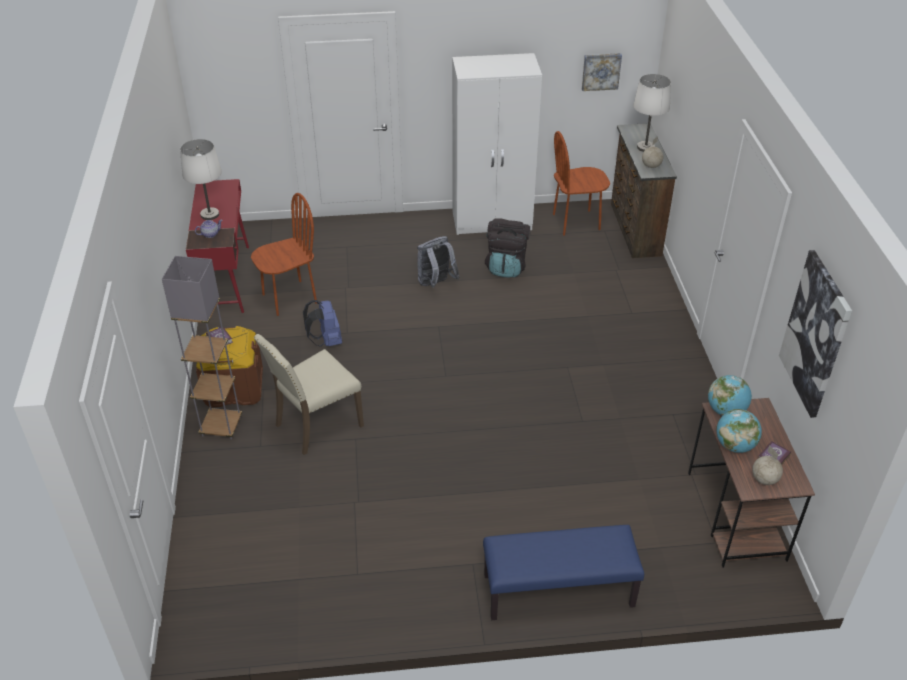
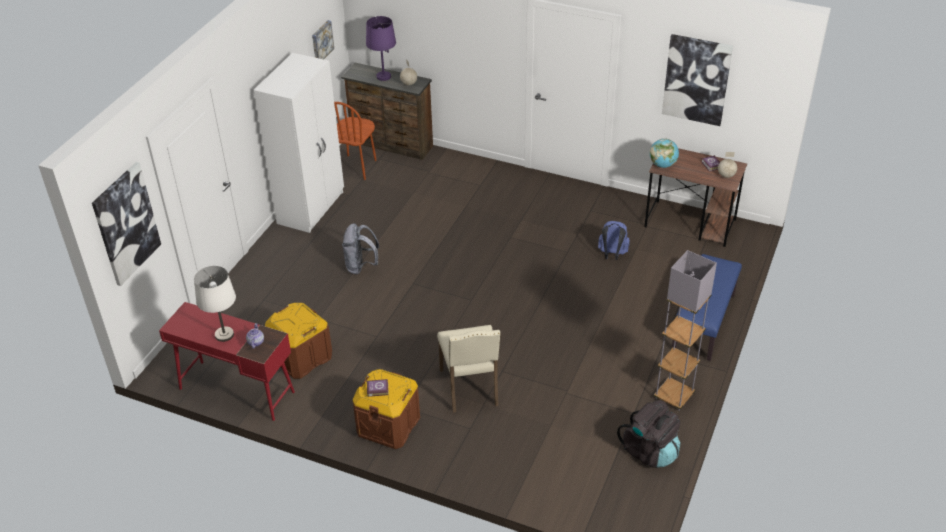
camera: 60 degrees left, 0 degrees up
(221, 426) = (430, 446): grey floor lamp -> grey floor lamp (673, 396)
(228, 80) = (126, 224): none -> picture
(289, 298) = (301, 357): brown chair -> brown storage box
(326, 341) = (377, 351): blue backpack -> blue backpack (612, 255)
(506, 266) = (375, 222): black backpack -> black backpack (649, 451)
(645, 147) = (383, 77): white table lamp -> purple table lamp
(734, 445) = (693, 174): globe -> none

